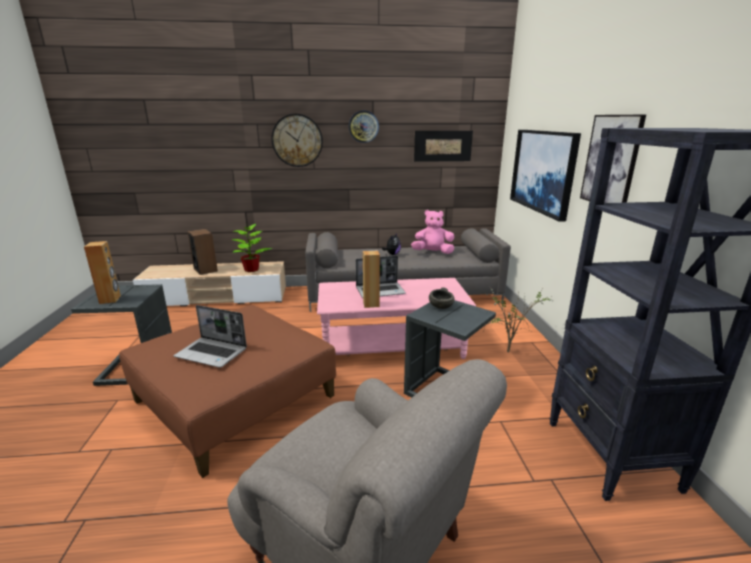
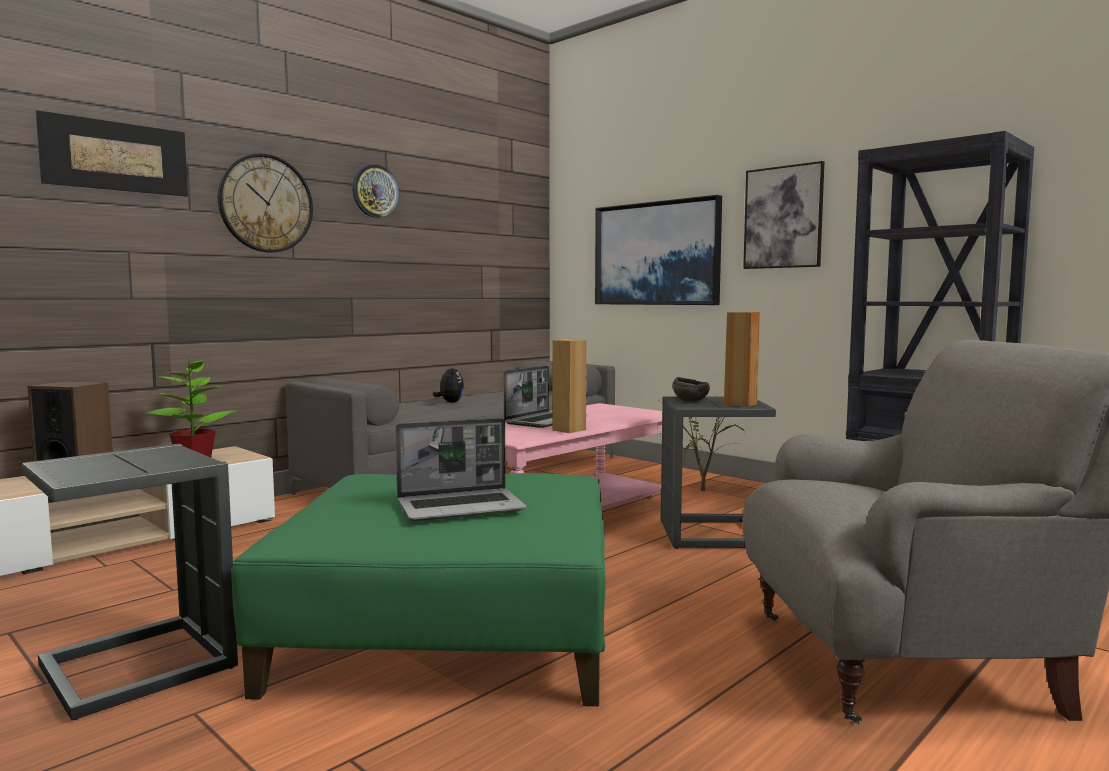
camera: 40 degrees left, 15 degrees down
(110, 299) = (121, 468): brown speaker -> brown speaker (740, 404)
(235, 399) = (451, 627): brown ottoman -> green ottoman
(432, 252) = (502, 396): pink plush toy -> none
(442, 146) = (482, 233): picture -> picture (116, 156)

